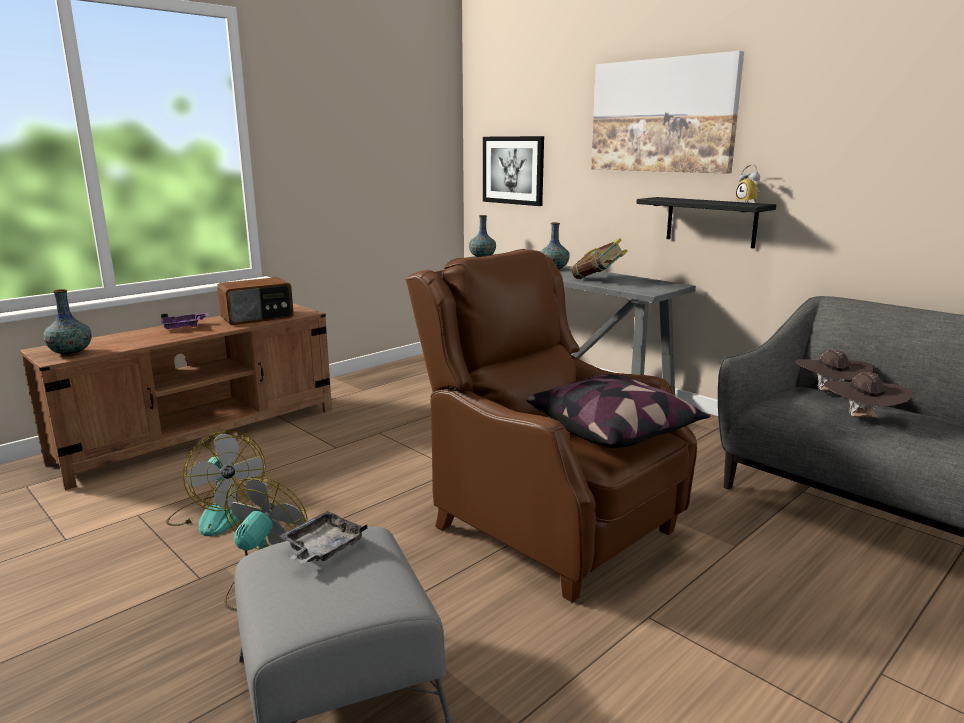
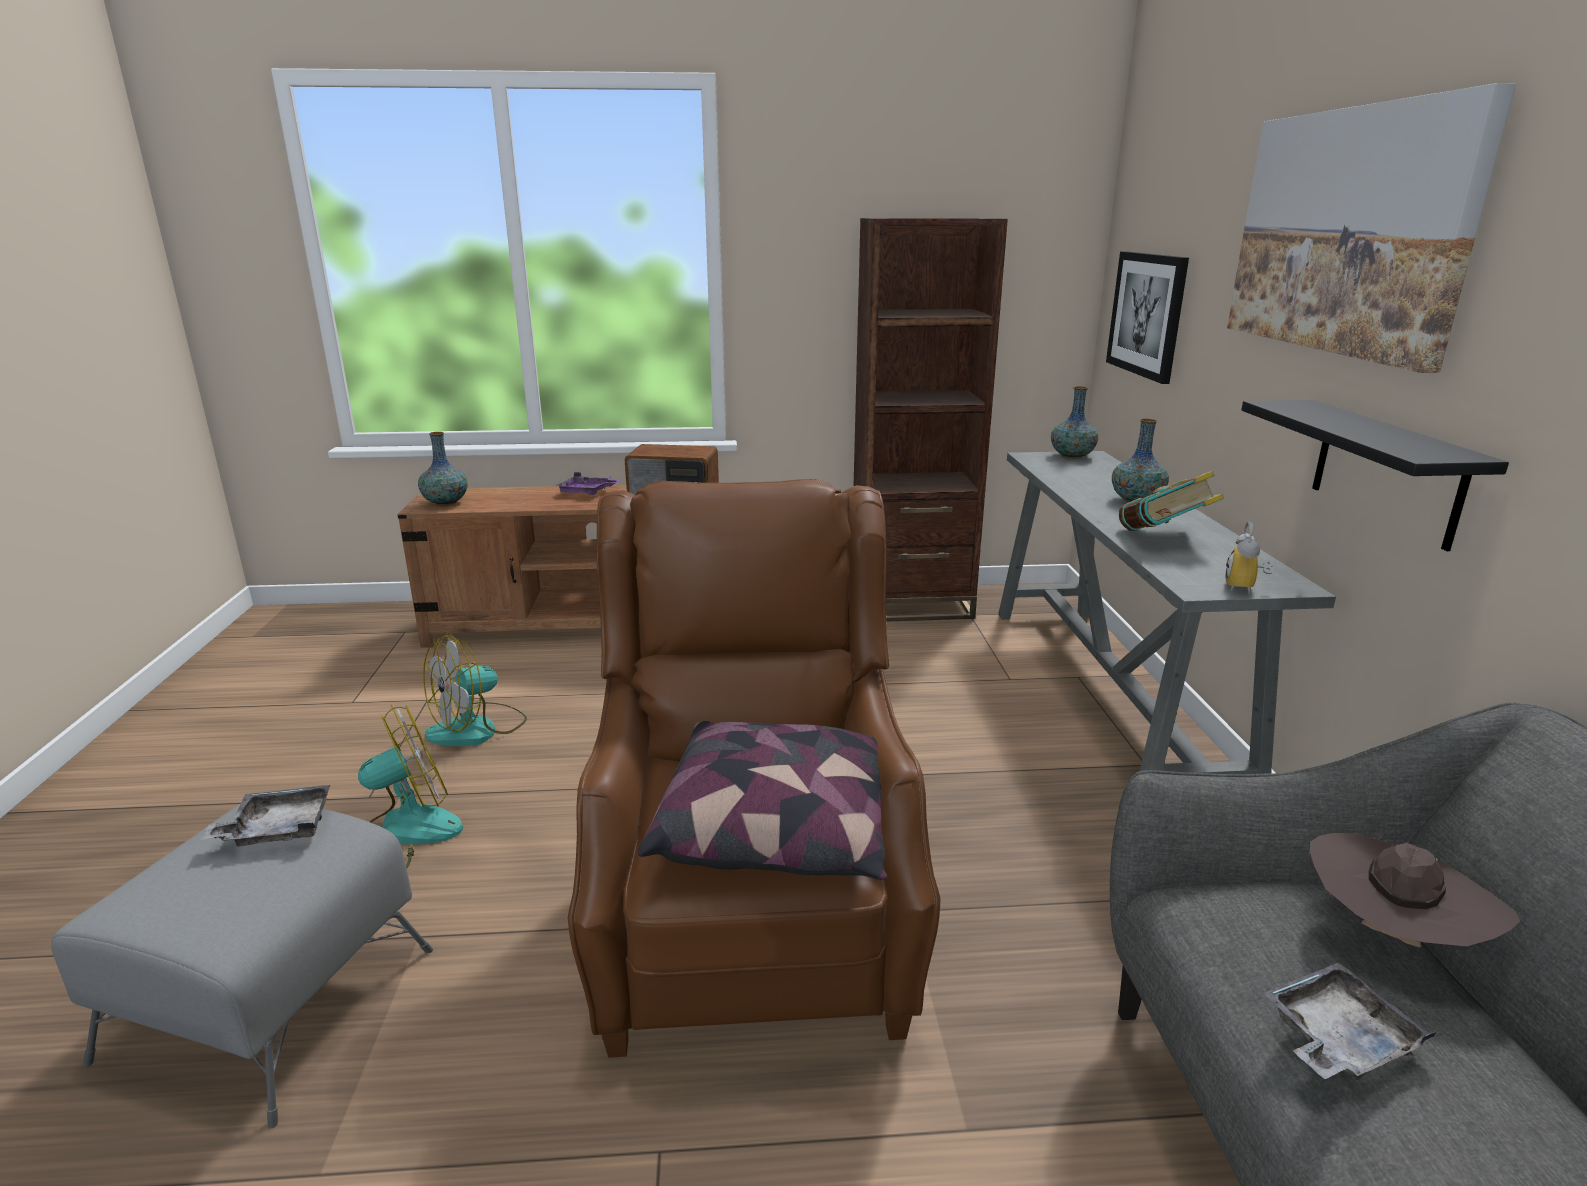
camera: 40 degrees right, 5 degrees up
(216, 514) = (477, 729): fan -> fan turned 45 degrees clockwise
(400, 371) = (910, 605): none -> brown bookcase
(749, 203) = (1447, 447): alarm clock -> alarm clock (1245, 588)
(861, 419) = (1336, 1039): brown hat -> grey tray

